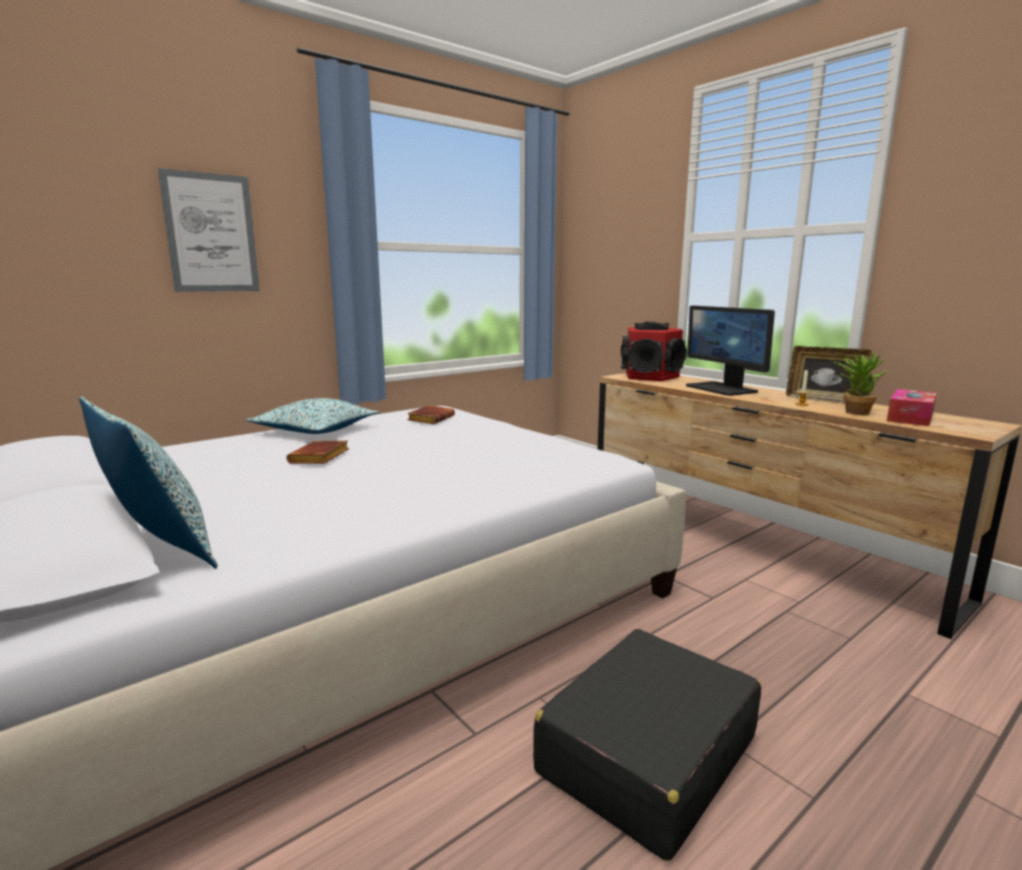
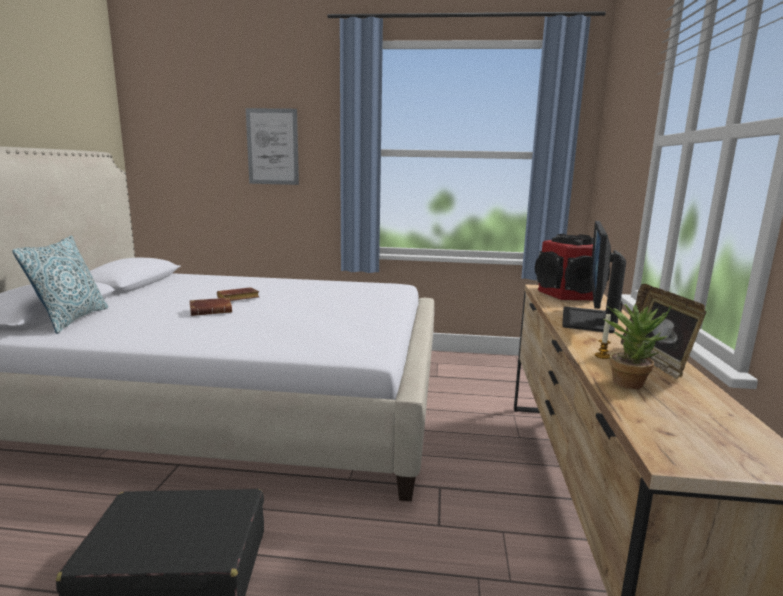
camera: 45 degrees right, 0 degrees up
(315, 430) = (289, 283): pillow -> none
(430, 419) = (364, 291): brown book -> brown book (212, 310)
(910, 417) = (678, 411): tissue box -> none

